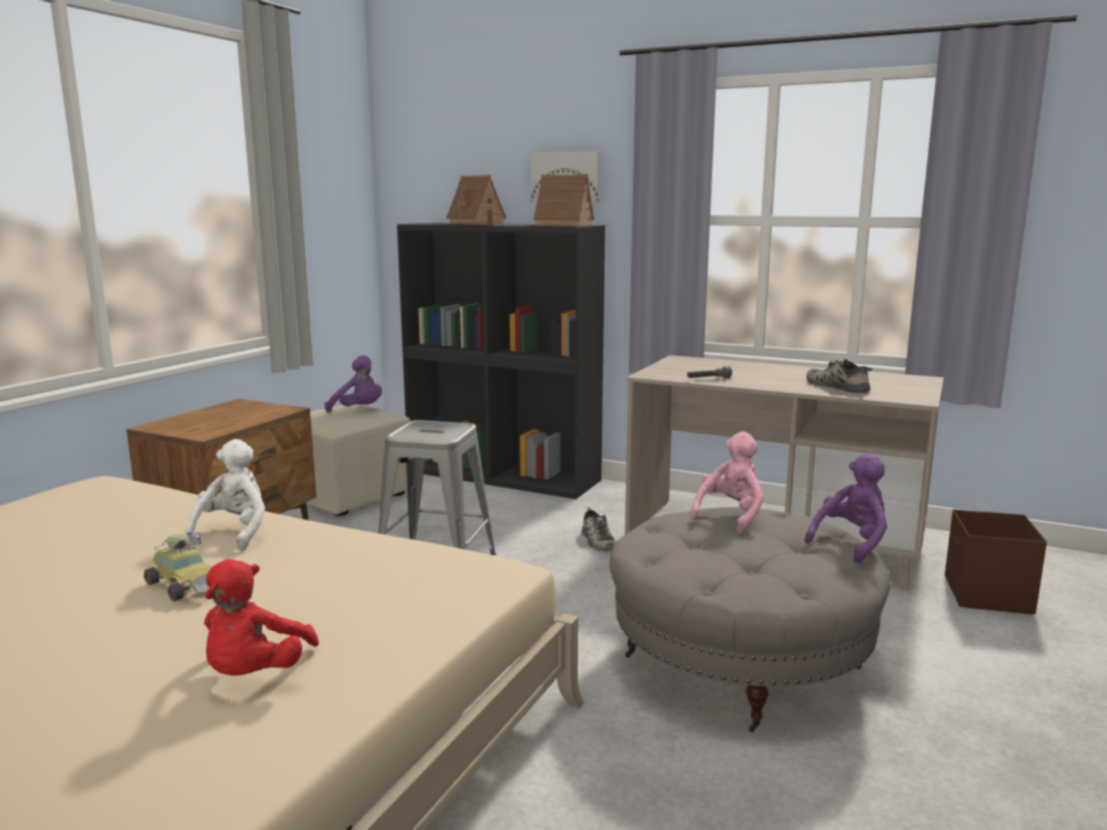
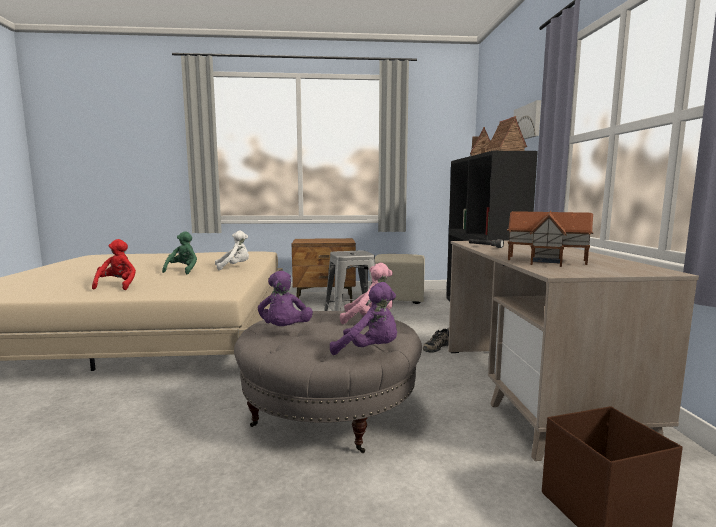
camera: 60 degrees right, 5 degrees down
(185, 585) = (183, 271): toy car -> green plush toy
(255, 674) = (117, 286): red plush toy -> red plush toy turned 105 degrees clockwise
(358, 411) = (409, 256): purple plush toy -> purple plush toy (284, 330)
(839, 386) = (545, 260): shoe -> toy house

